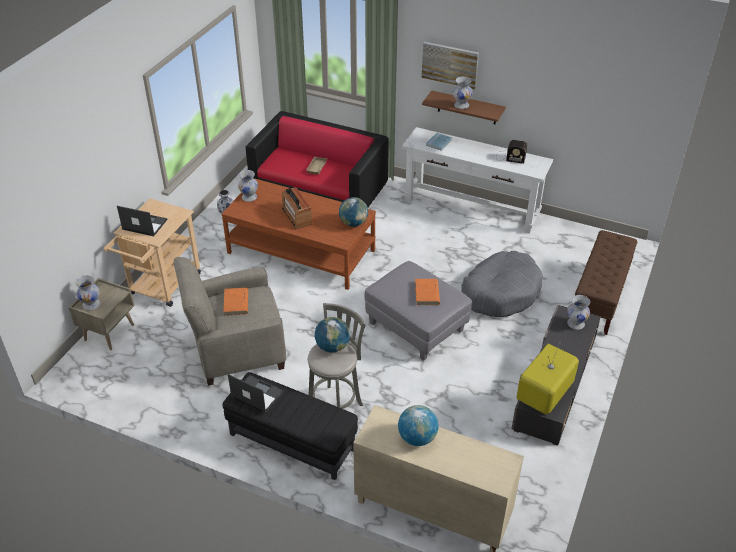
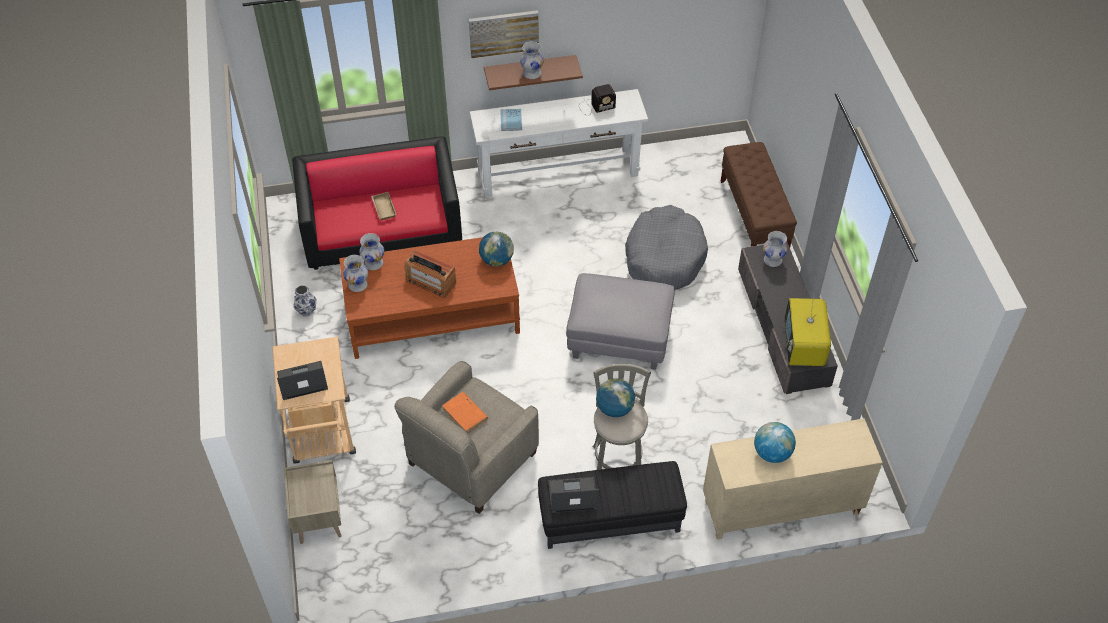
camera: 35 degrees left, 10 degrees up
(91, 304) = (307, 501): white vase -> white vase (373, 263)
(427, 294) = (632, 302): orange book -> none

